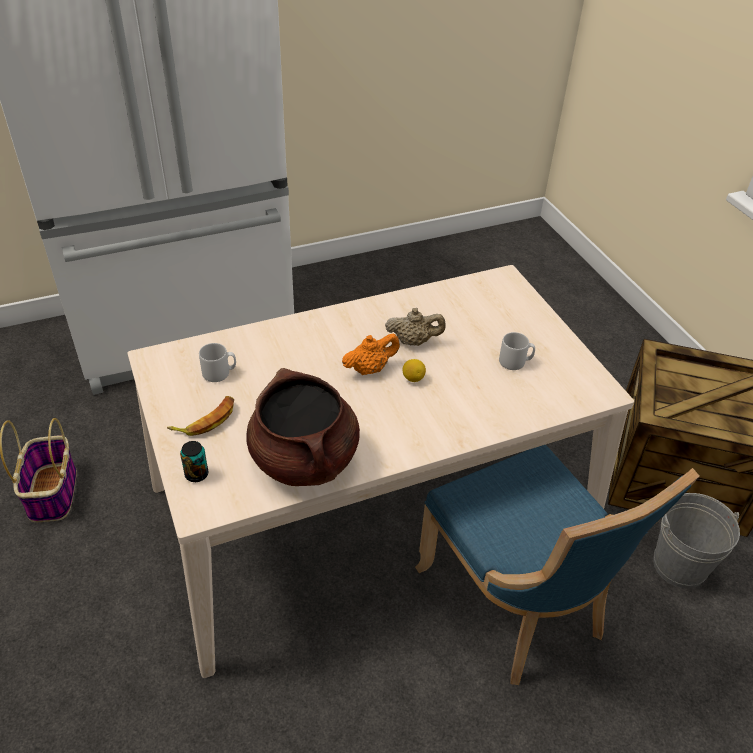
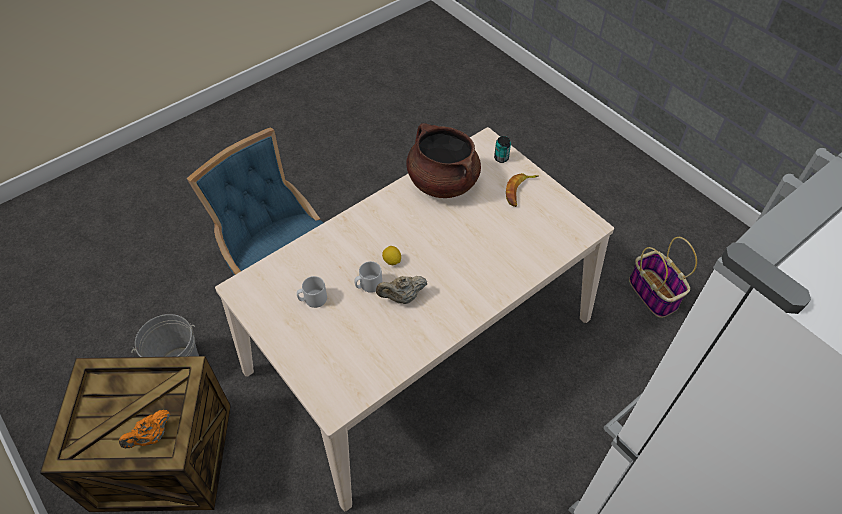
camera: 165 degrees right, 10 degrees up
(219, 373) = (535, 227): grey mug -> grey mug (368, 285)
(370, 369) = (427, 260): orange teapot -> orange teapot (151, 436)

